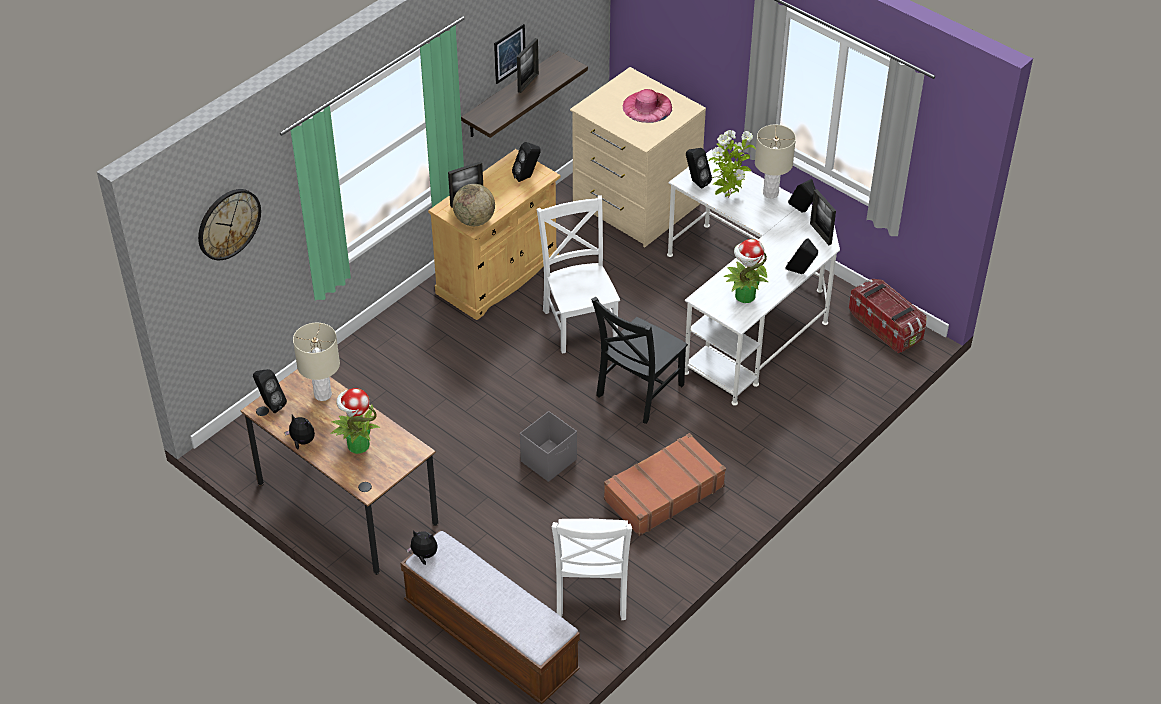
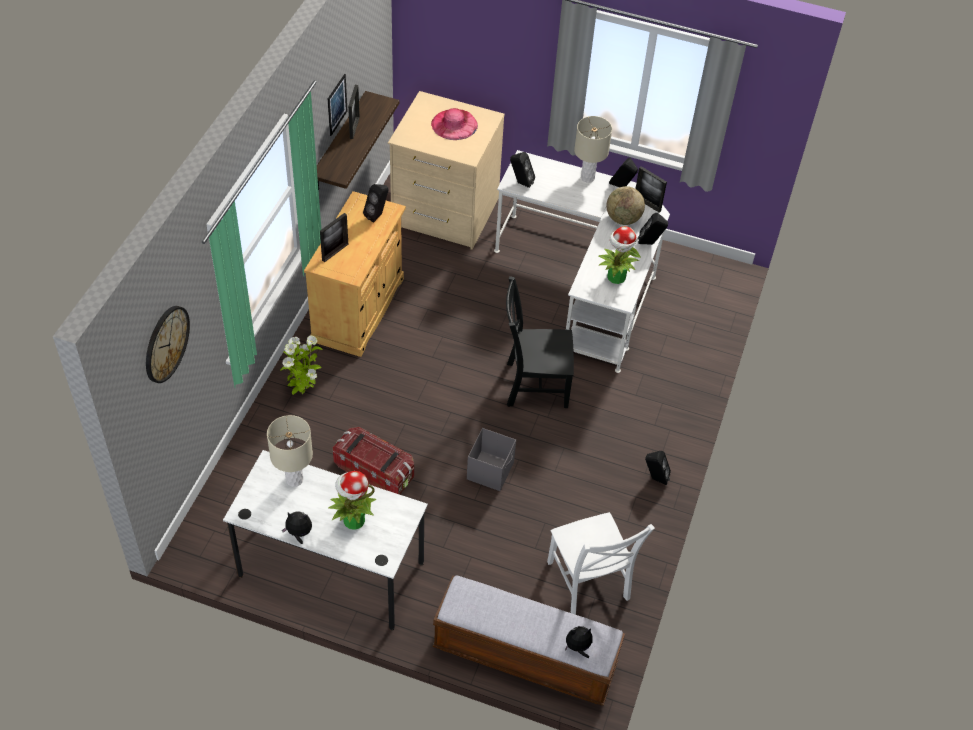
camera: 25 degrees left, 5 degrees up
(270, 405) = (249, 505): black speaker -> black speaker (655, 478)
(347, 503) = (331, 569): brown desk -> white desk
(424, 556) = (453, 606): plush toy -> plush toy (578, 647)
(474, 220) = (352, 269): globe -> globe (623, 219)
(579, 322) = (452, 334): white chair -> none
(637, 392) = (533, 384): black chair -> black chair turned 75 degrees clockwise
(663, 493) = (601, 470): brown suitcase -> none
(728, 197) = (554, 190): potted plant -> potted plant (303, 391)
(886, 326) = (702, 268): storage box -> storage box (375, 471)

